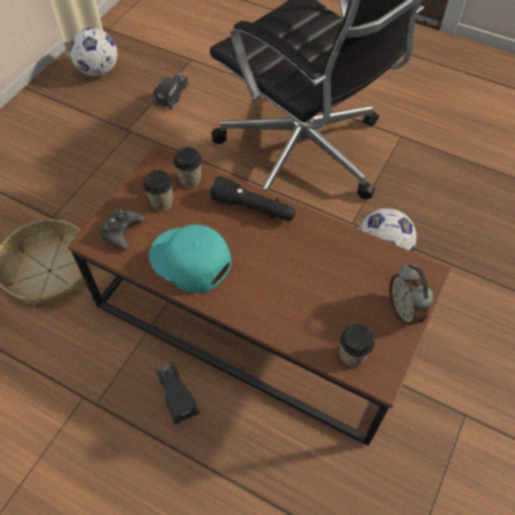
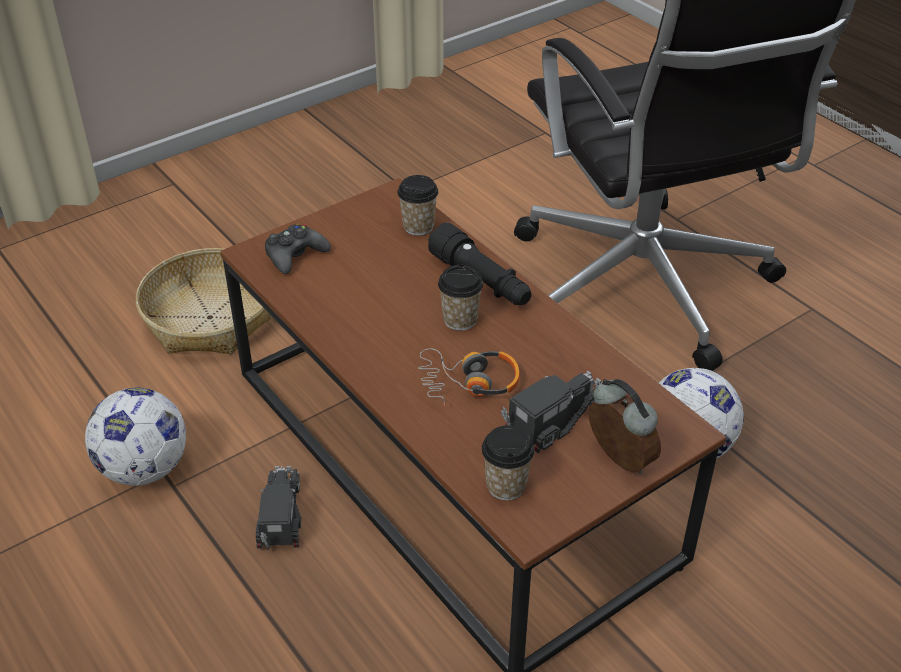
camera: 25 degrees right, 15 degrees down
(99, 70) = (411, 114): football -> football (145, 468)
(162, 202) = (365, 240): cup -> cup (460, 319)
(171, 97) = (490, 169): toy truck -> toy truck (552, 422)
(190, 261) = (358, 311): turquoise cap -> none
(289, 289) = (469, 383): none -> headphones
(404, 310) = (617, 461): alarm clock -> alarm clock turned 135 degrees clockwise

